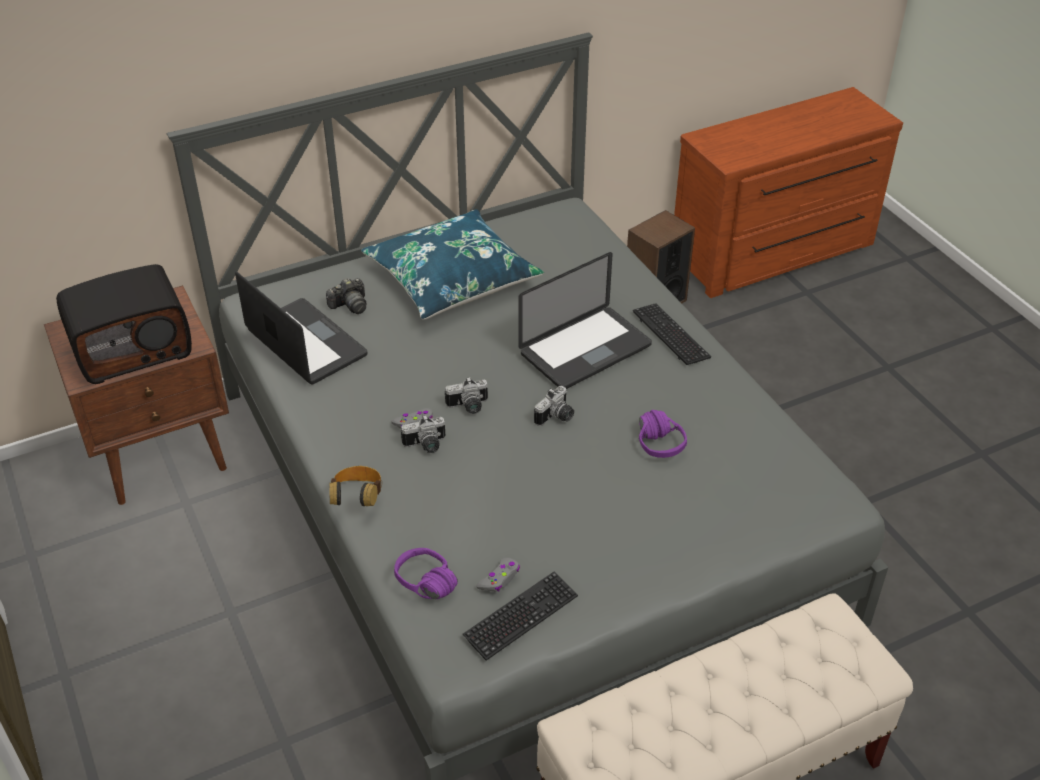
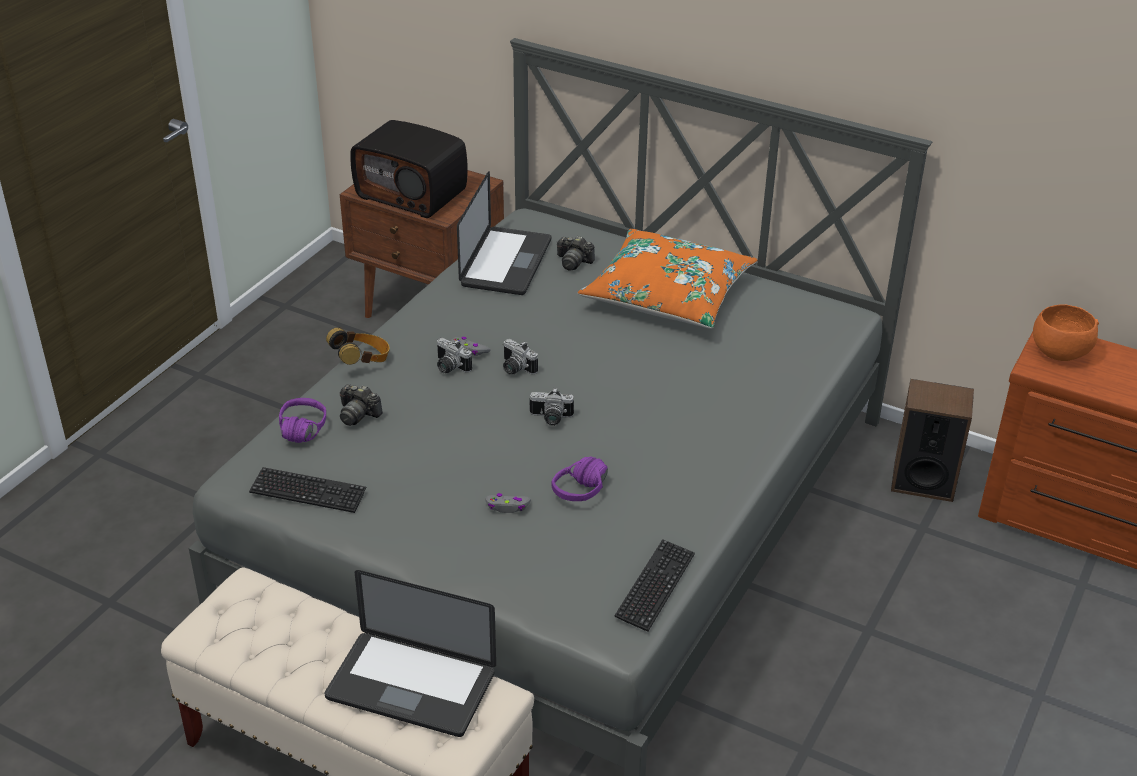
camera: 55 degrees right, 5 degrees down
(441, 533) = (358, 414): none -> camera
(452, 278) = (668, 294): blue pillow -> orange pillow
(499, 579) = (335, 463): grey game controller -> grey game controller (507, 507)
(585, 349) = (655, 399): laptop -> laptop (411, 686)
(670, 335) = (736, 442): keyboard -> keyboard (655, 586)
(723, 145) = (1058, 353): none -> orange bowl

